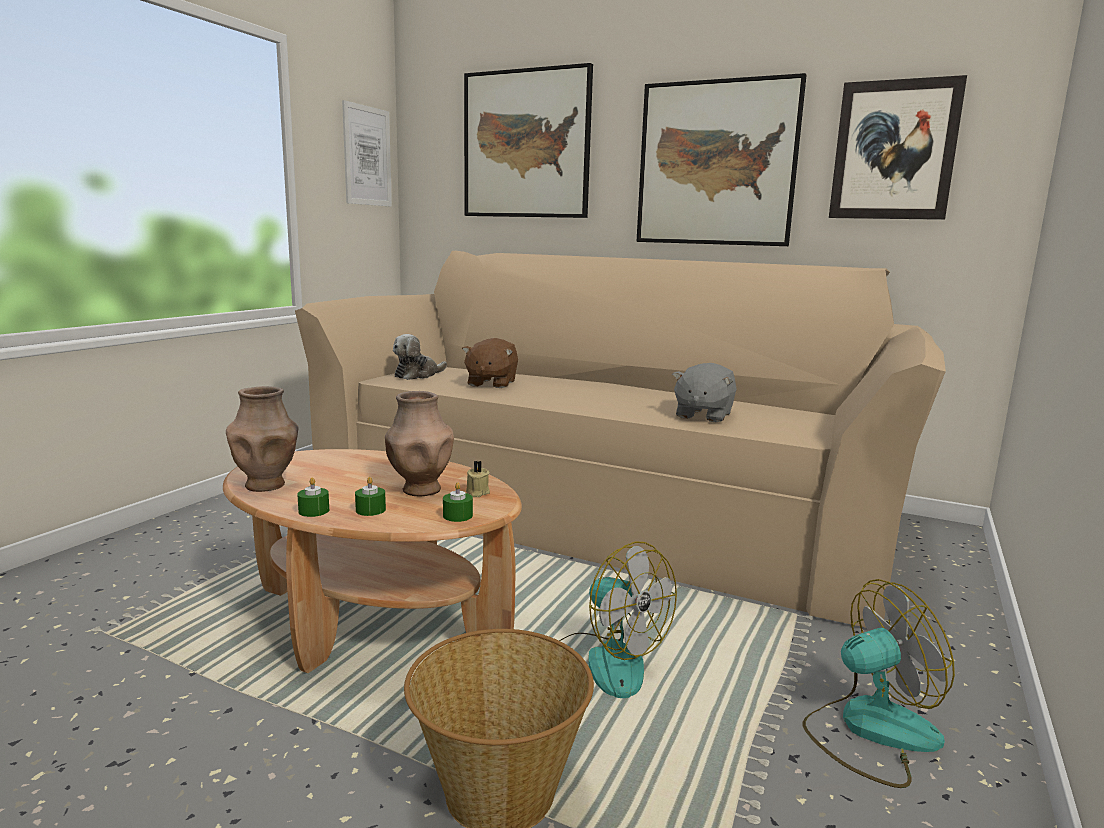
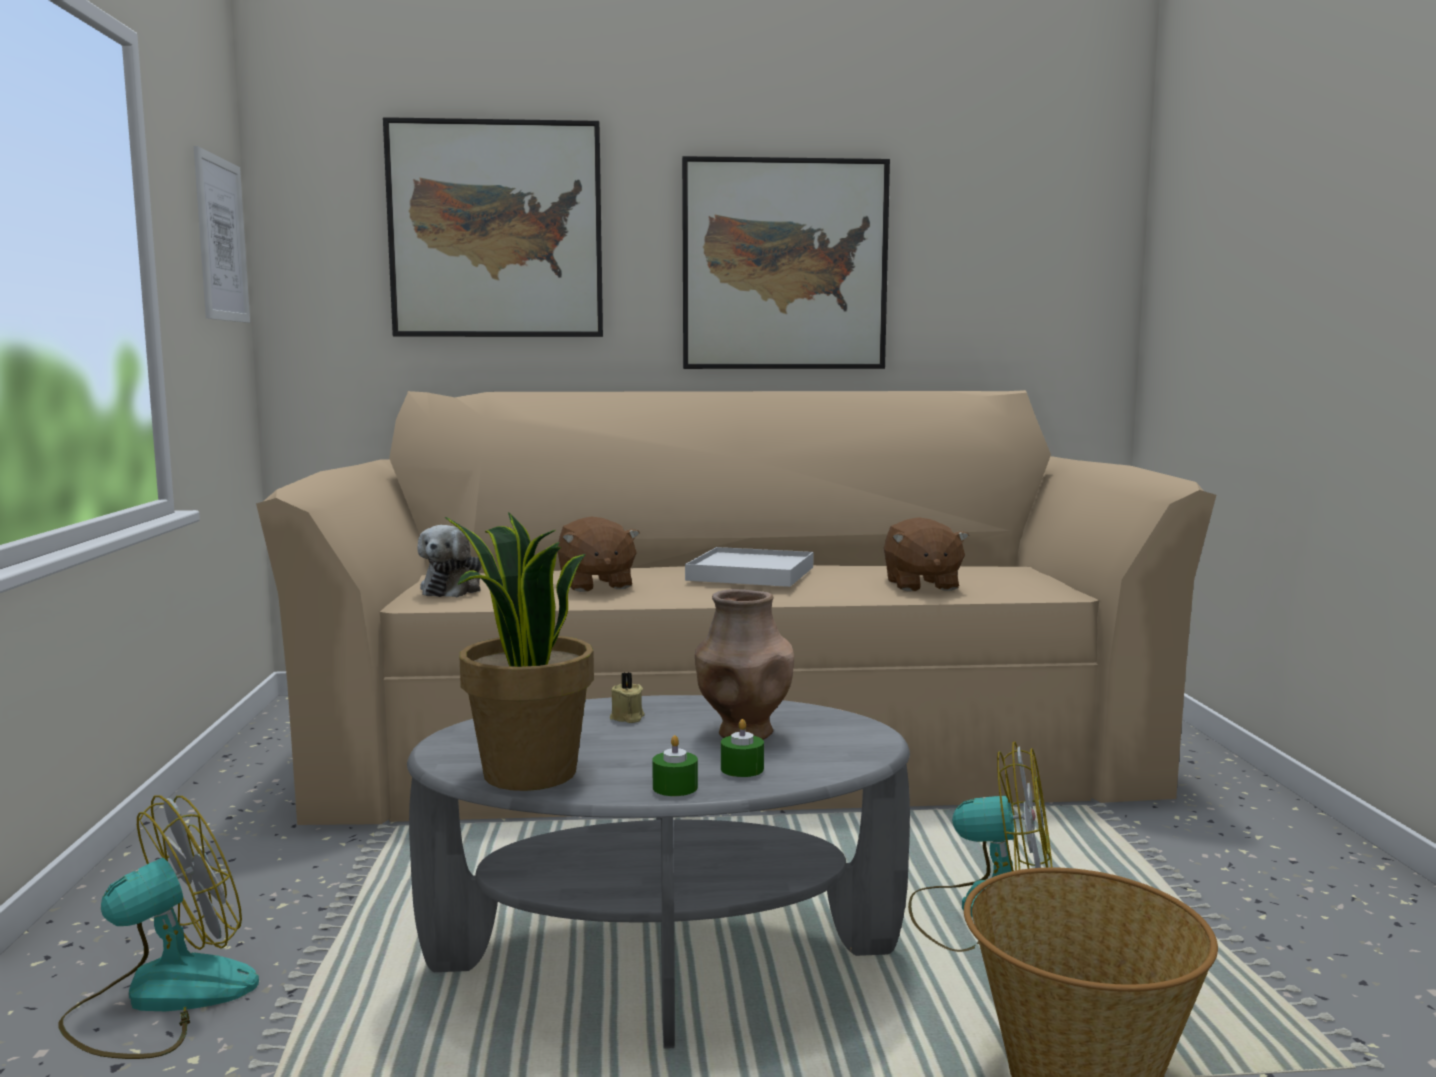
camera: 30 degrees left, 5 degrees down
(266, 485) = (527, 774): brown vase -> potted plant
(374, 624) = (664, 962): brown coffee table -> grey coffee table
(457, 516) = (855, 750): green candle -> none
(476, 493) = (815, 722): beige candle -> beige candle (627, 718)
(594, 390) = (751, 574): none -> white tray
(703, 415) = (921, 585): grey plush toy -> brown plush toy
(870, 731) = (1282, 891): fan -> fan (161, 999)
(894, 151) = (991, 255): picture -> none

